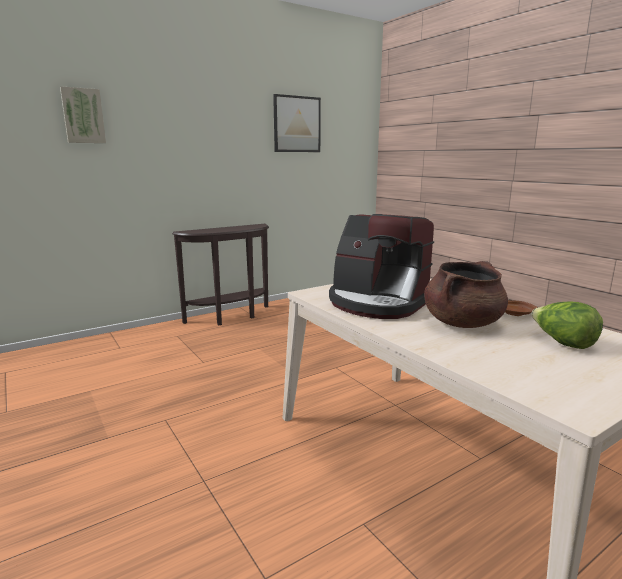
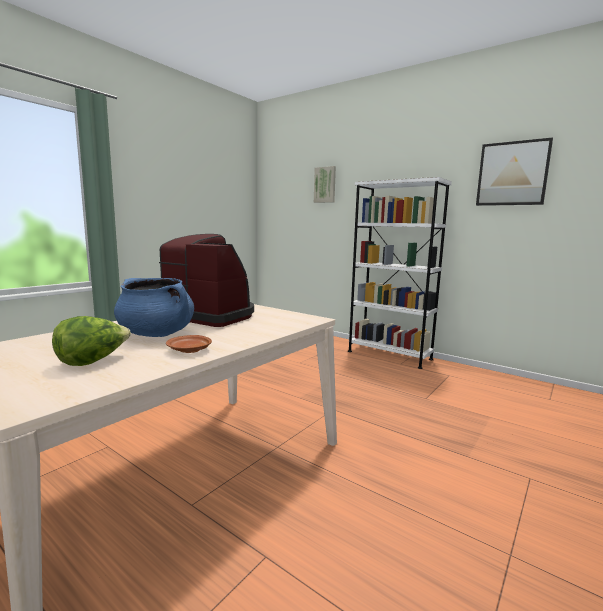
camera: 70 degrees right, 5 degrees down
(232, 317) = (389, 355): brown console table -> white bookcase
(377, 303) = (211, 315): coffee machine -> coffee machine turned 105 degrees clockwise
(462, 323) = (157, 334): brown cooking pot -> blue cooking pot

